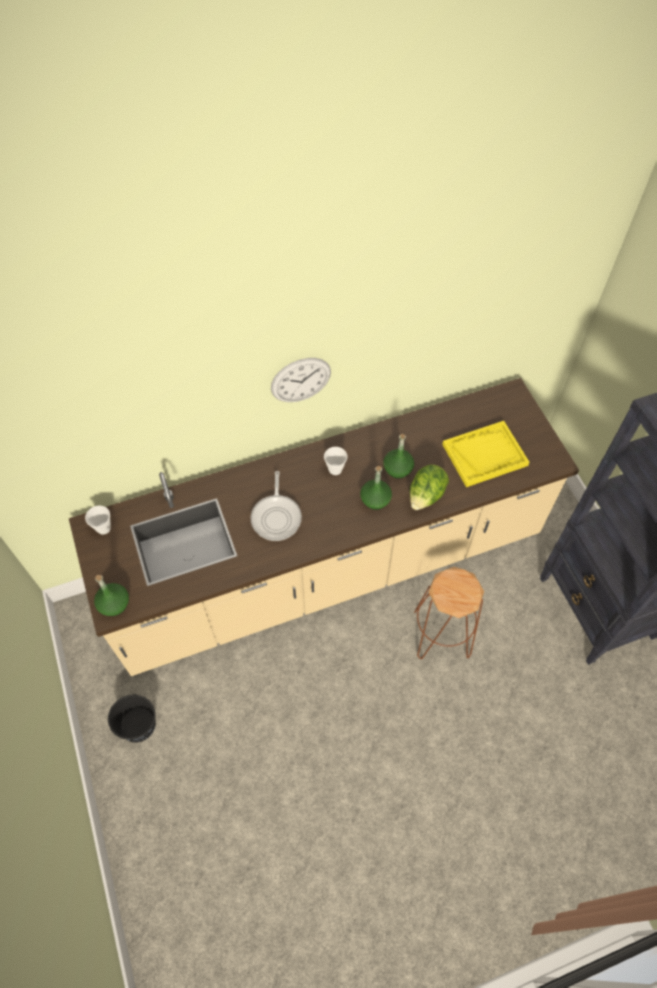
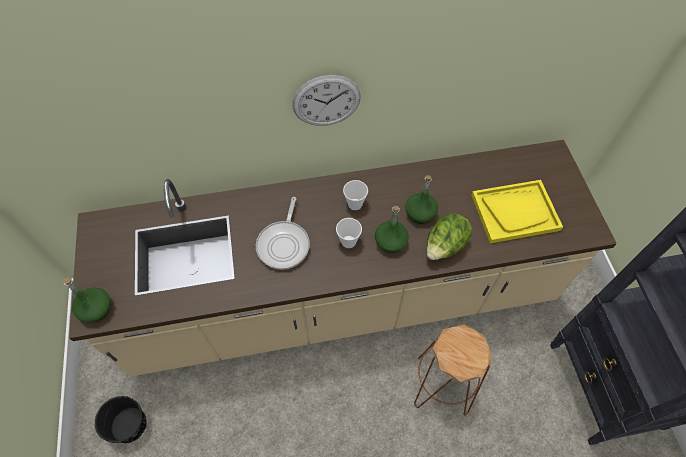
camera: 10 degrees right, 0 degrees up
(103, 528) = (109, 228): cup -> cup (348, 242)

